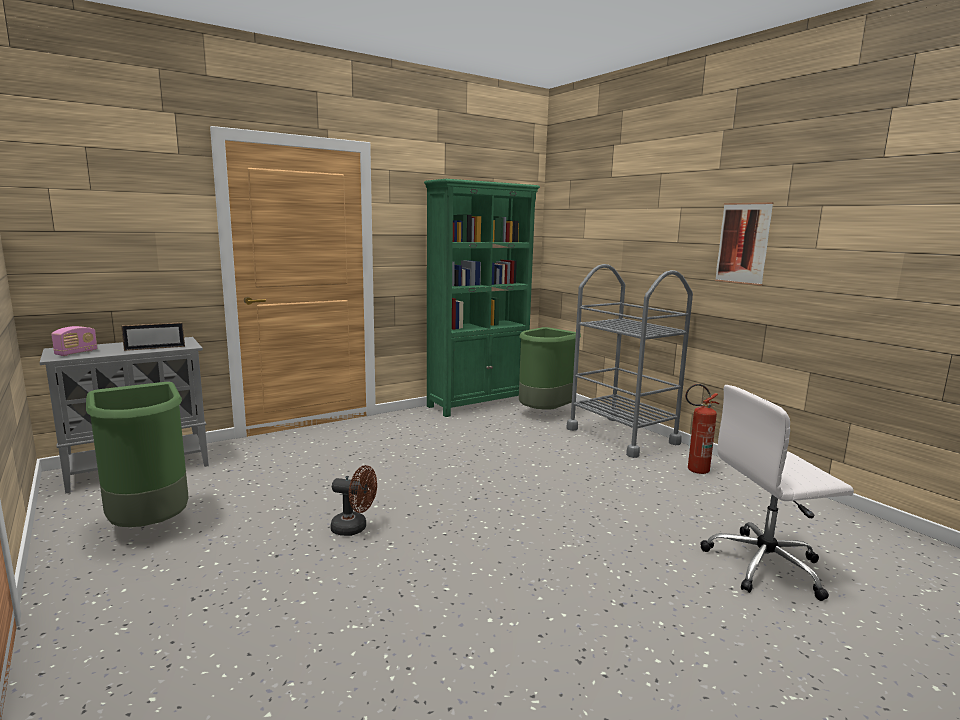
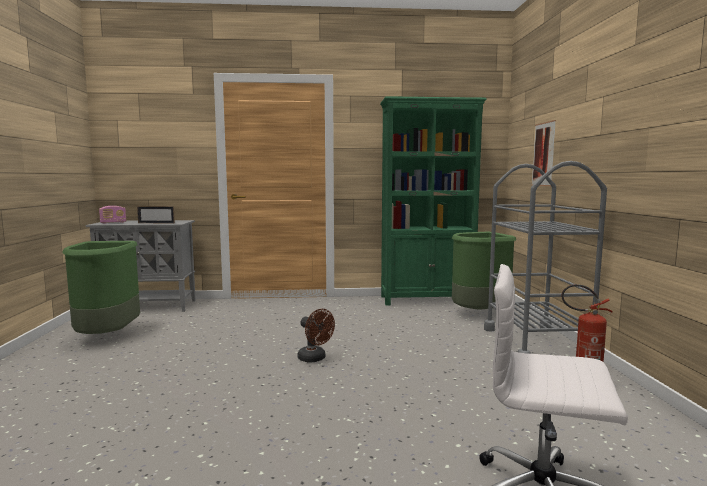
camera: 30 degrees right, 5 degrees down
(354, 528) = (208, 366): brown fan -> brown fan (315, 359)
(743, 243) = (655, 123): picture -> picture (543, 154)

